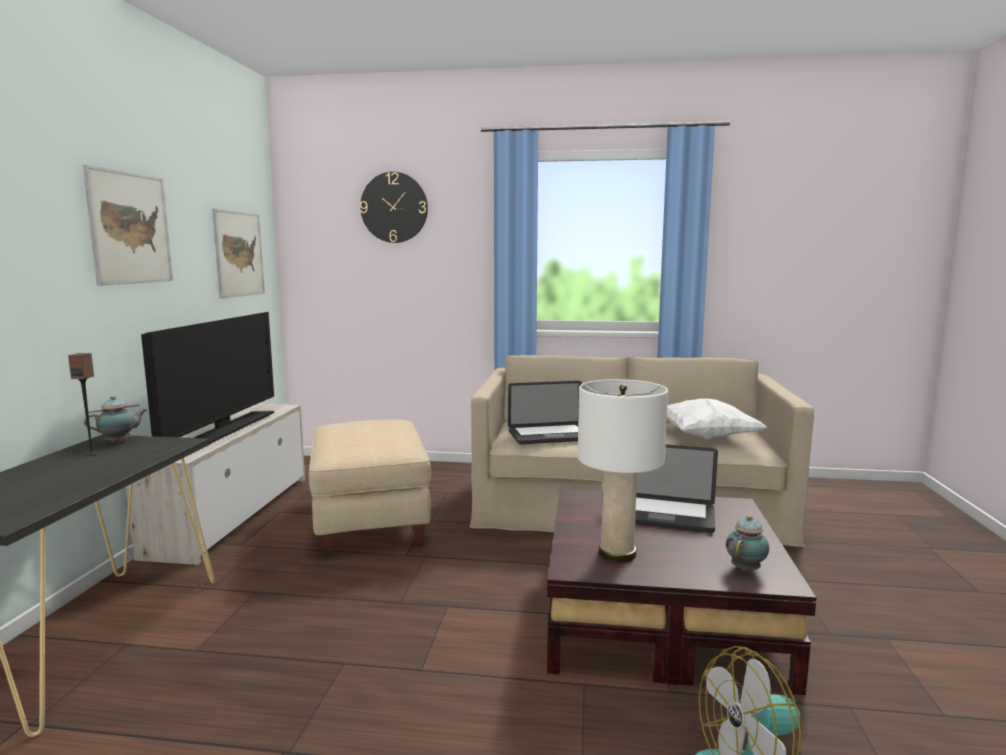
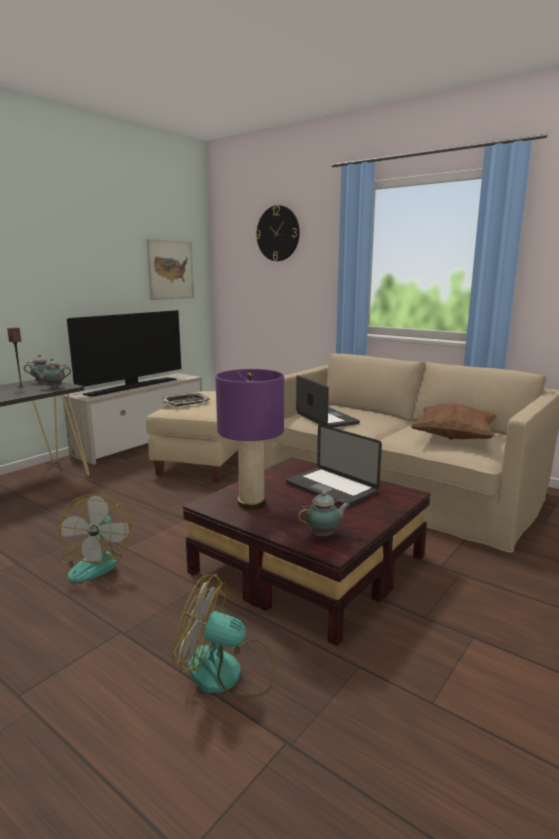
camera: 30 degrees right, 5 degrees up
(130, 228) = (74, 253): picture -> none
(160, 447) = (53, 387): none -> teapot
(345, 442) = (185, 402): none -> tray
(408, 705) = (96, 562): none -> fan
(550, 436) = (326, 418): laptop -> laptop turned 135 degrees counterclockwise
(617, 554) = (252, 503): white table lamp -> purple table lamp
(705, 436) = (453, 438): white pillow -> brown pillow

